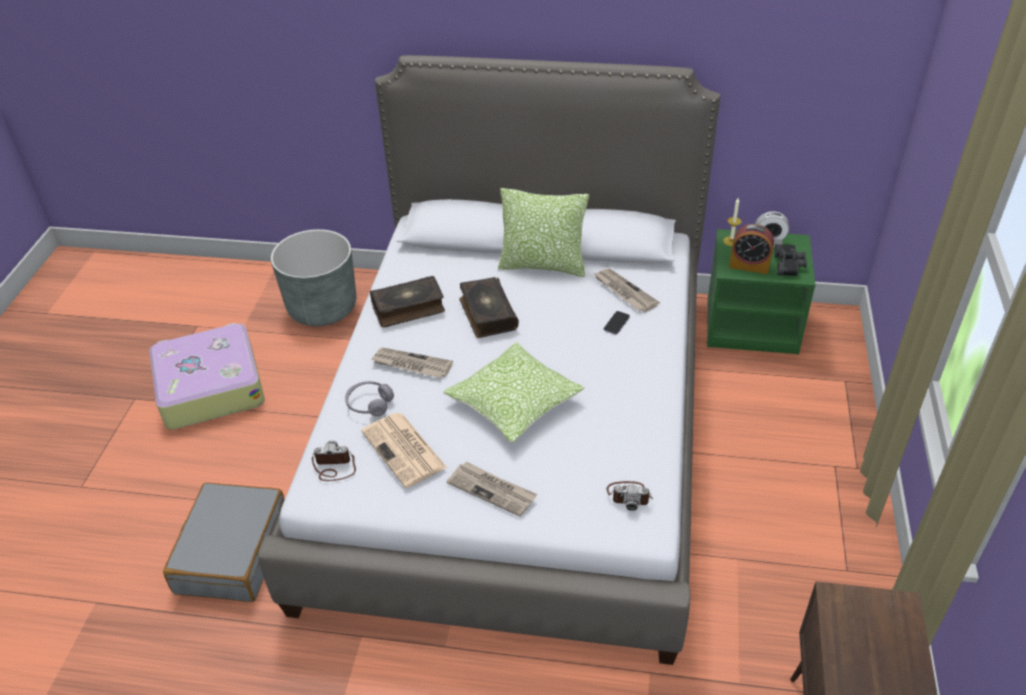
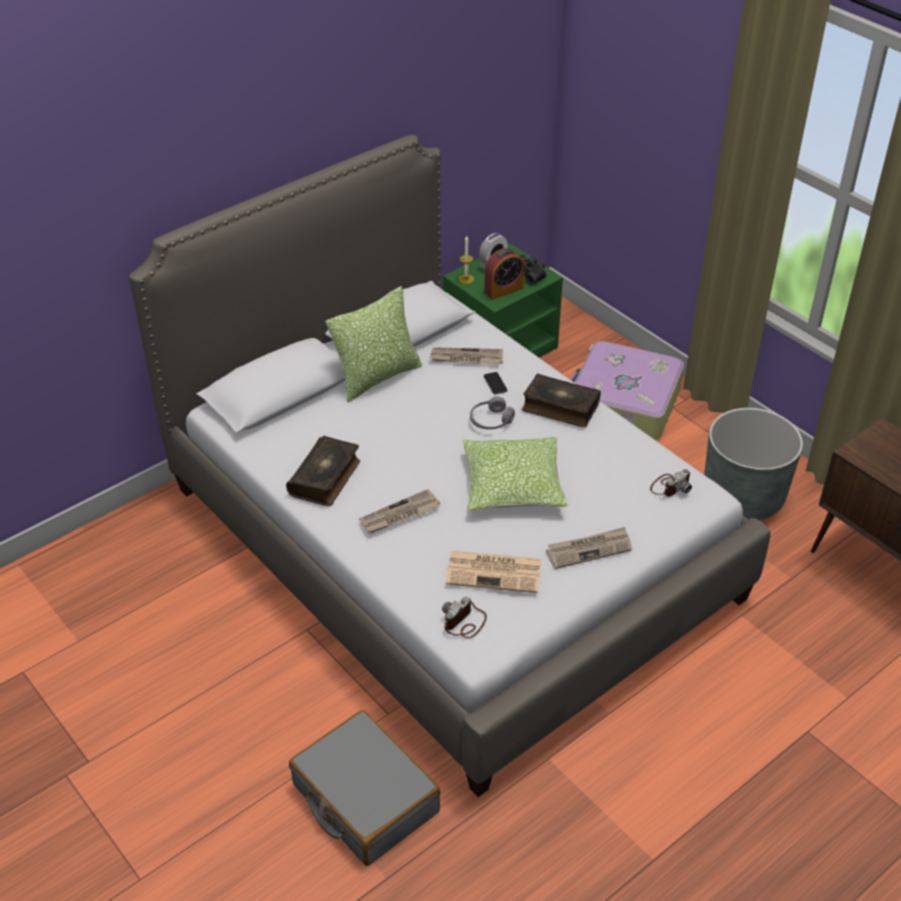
camera: 50 degrees left, 0 degrees up
(210, 387) = (129, 707): suitcase -> suitcase (622, 404)
(322, 307) = (130, 567): grey planter -> grey planter (743, 497)
(369, 404) = (415, 563): grey headphones -> grey headphones (491, 421)
(487, 314) = (395, 440): book -> book (560, 407)

